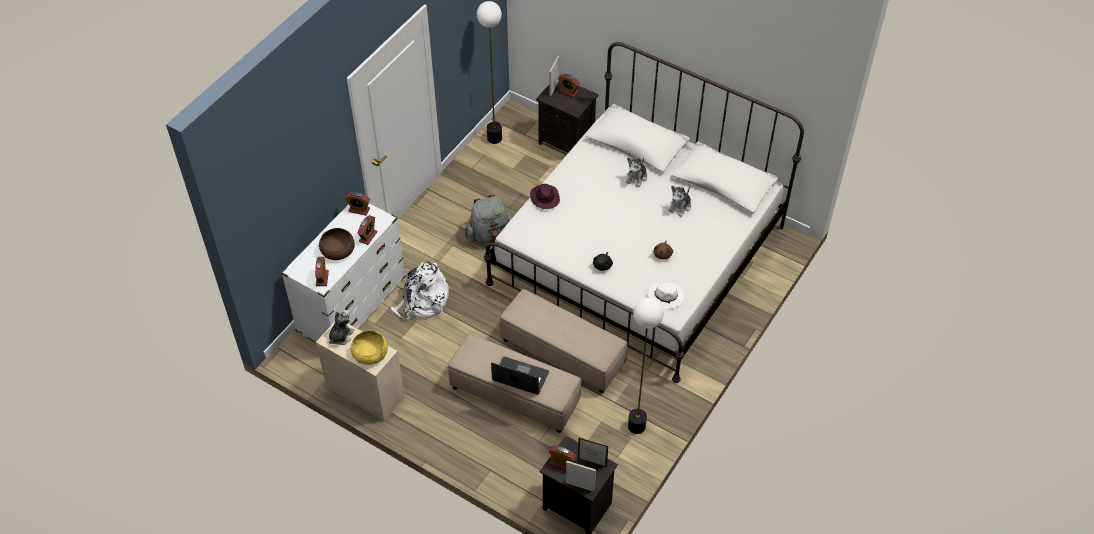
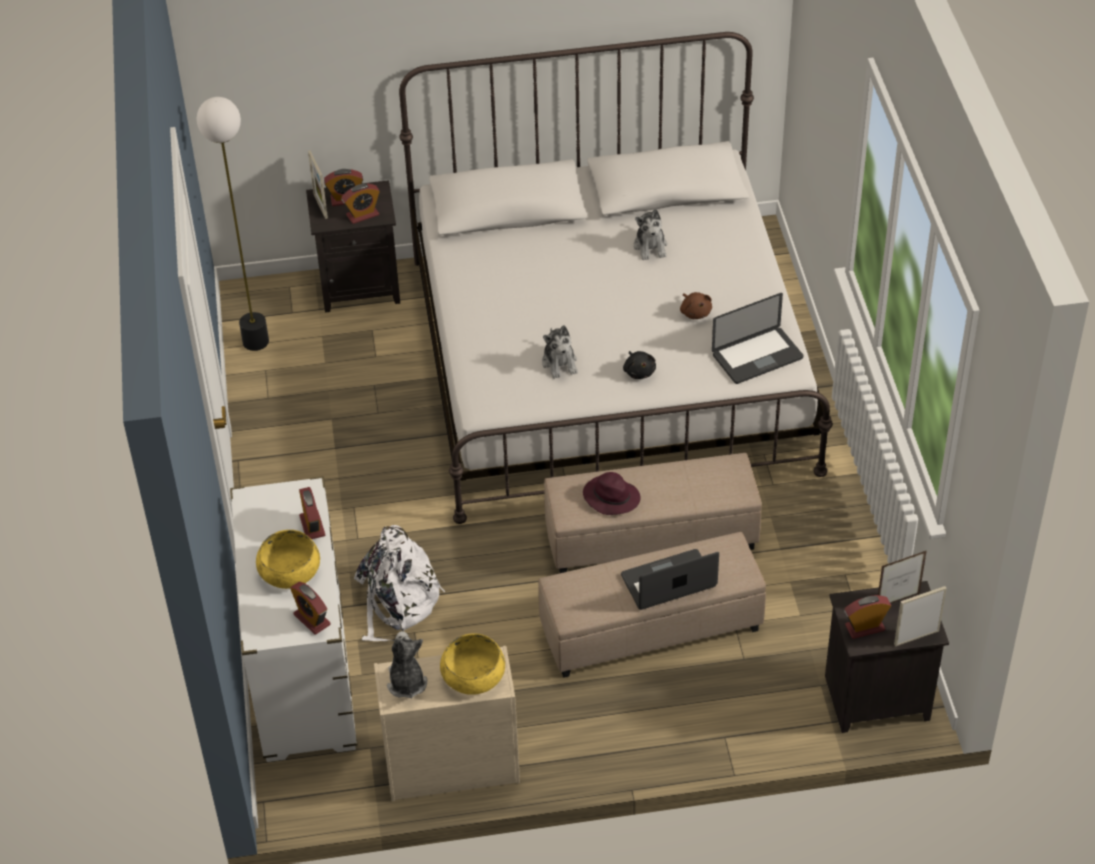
camera: 40 degrees left, 5 degrees down
(337, 250) = (289, 570): brown bowl -> yellow bowl
(359, 210) = (257, 502): alarm clock -> alarm clock (362, 215)
(490, 235) = (390, 462): grey backpack -> none
(544, 198) = (470, 341): purple hat -> purple hat (610, 497)
(636, 177) = (558, 246): plush toy -> plush toy (560, 363)
(636, 426) = (837, 557): floor lamp -> none
(666, 296) = (757, 357): white hat -> laptop

